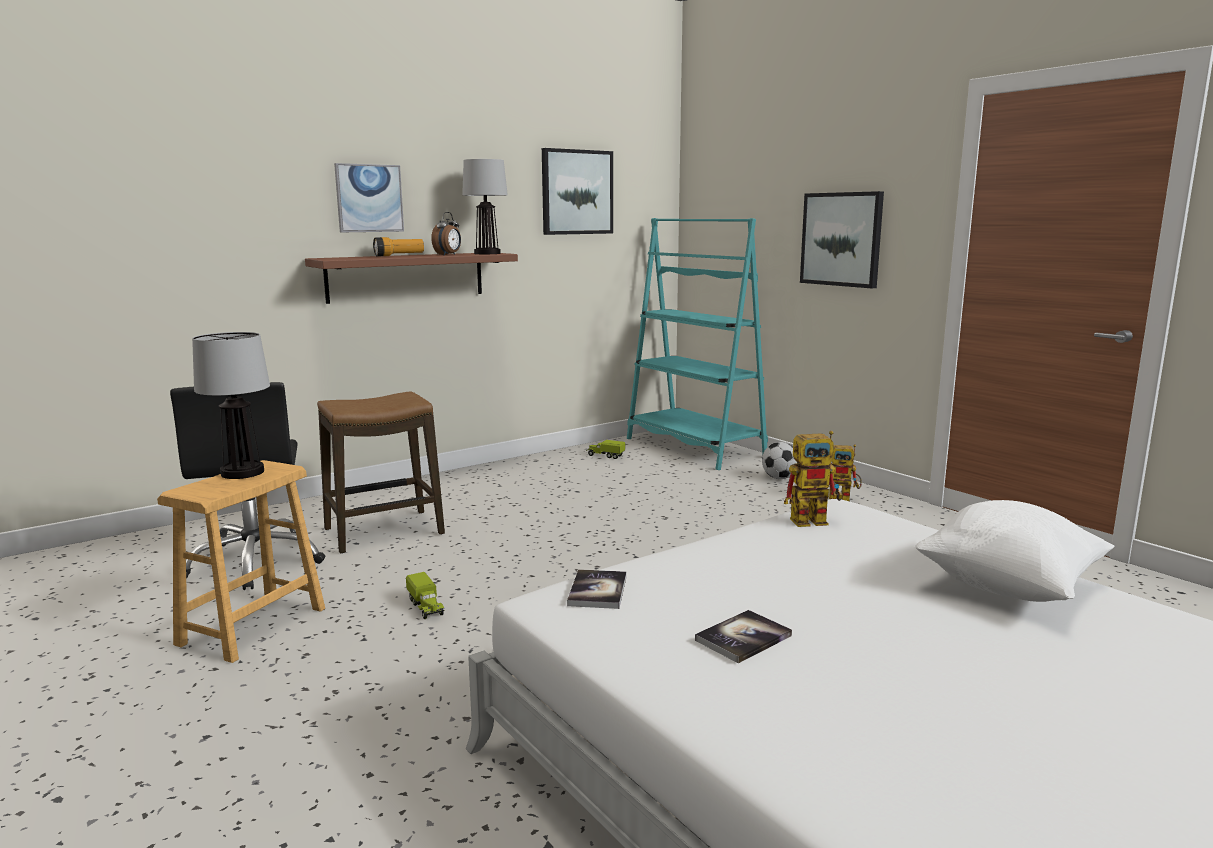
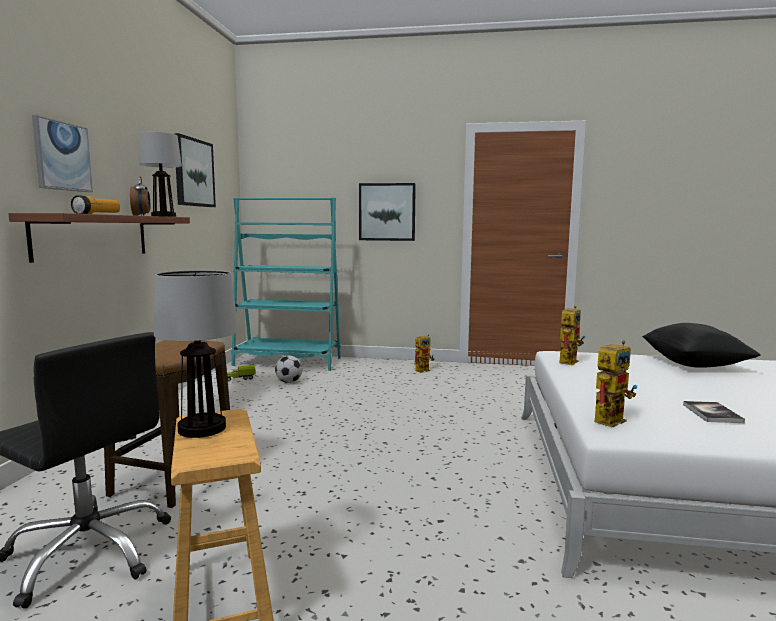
camera: 45 degrees left, 5 degrees down
(426, 607) = (337, 512): toy truck -> none
(597, 591) = (610, 419): book -> toy robot
(779, 478) = (371, 367): football -> football (289, 382)
(1009, 587) = (694, 365): white pillow -> black pillow

